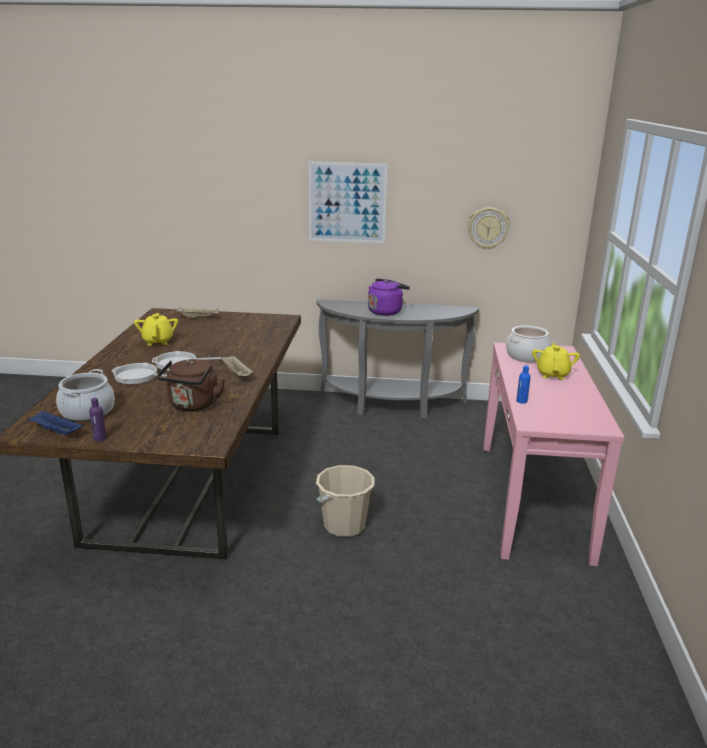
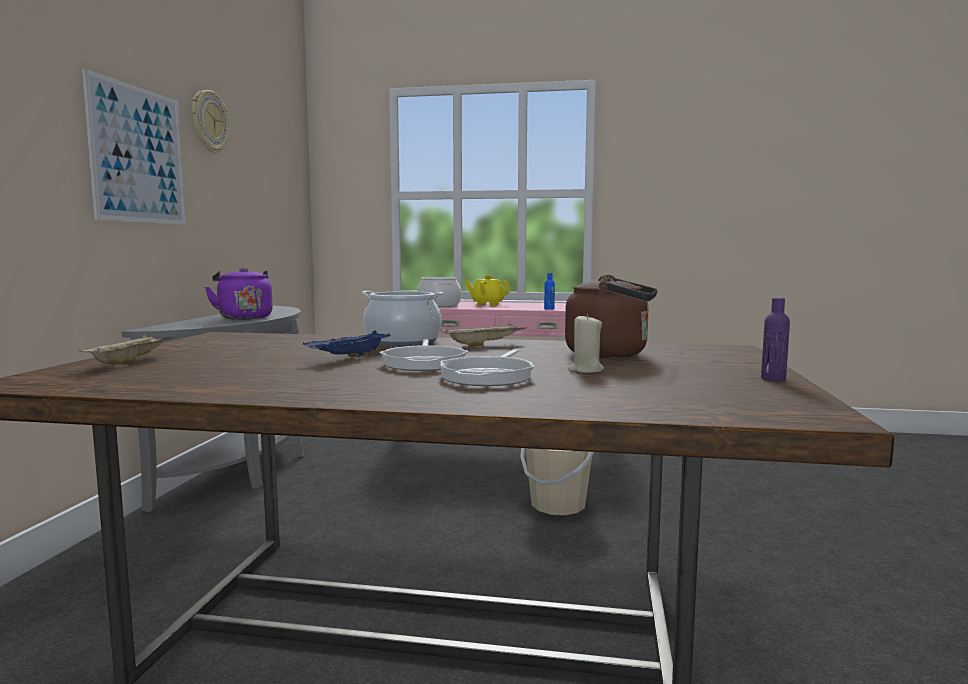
camera: 85 degrees left, 15 degrees down
(55, 432) = (782, 399): blue tray -> blue tray (350, 358)
(87, 412) = (677, 390): cooking pot -> cooking pot (403, 341)
(144, 396) = (585, 370): none -> beige candle
(158, 341) = (268, 375): yellow teapot -> none
(488, 228) = (260, 205): wall clock -> wall clock (209, 122)

